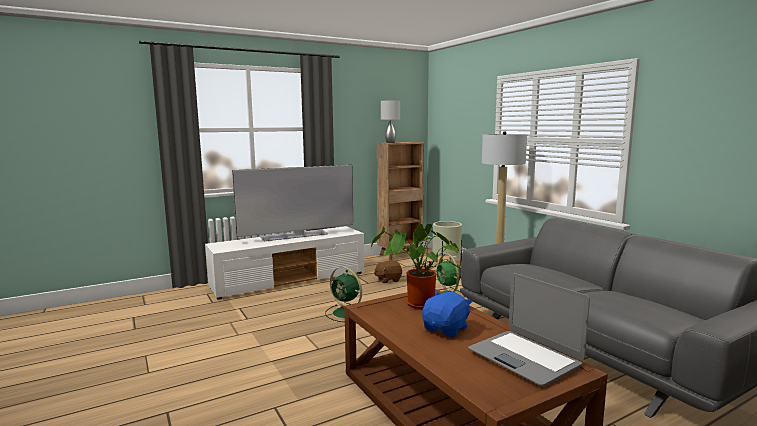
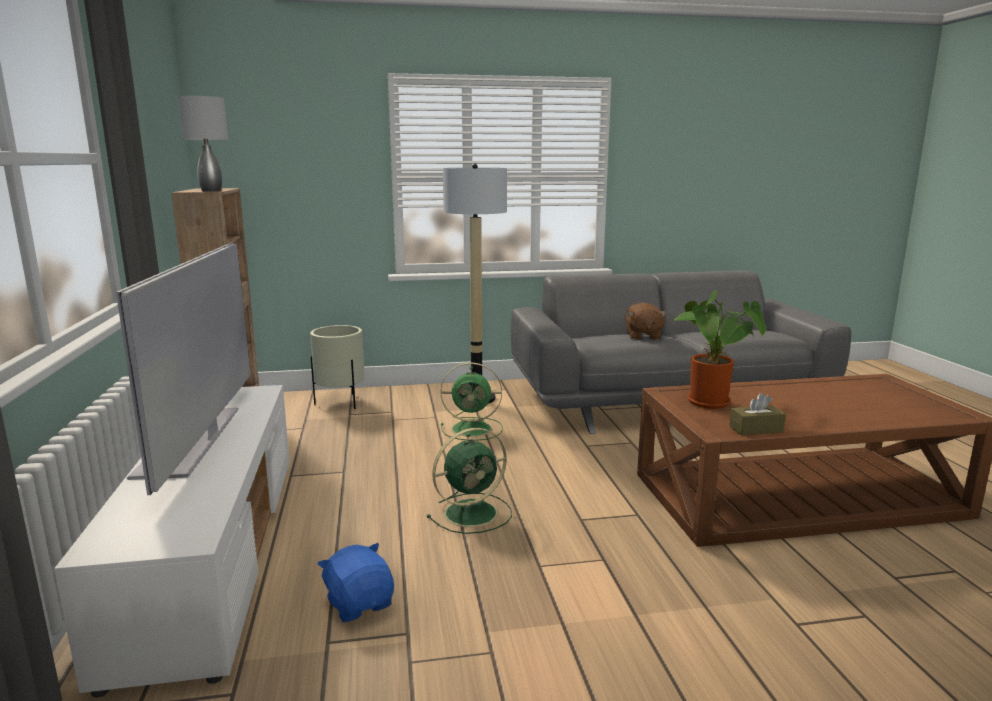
camera: 70 degrees left, 5 degrees up
(376, 316) = (756, 429): none -> brown tissue box
(388, 280) = (350, 453): brown plush toy -> brown plush toy (643, 336)
(446, 329) = (794, 404): blue plush toy -> blue plush toy (360, 604)
(524, 357) = (865, 389): laptop -> none

